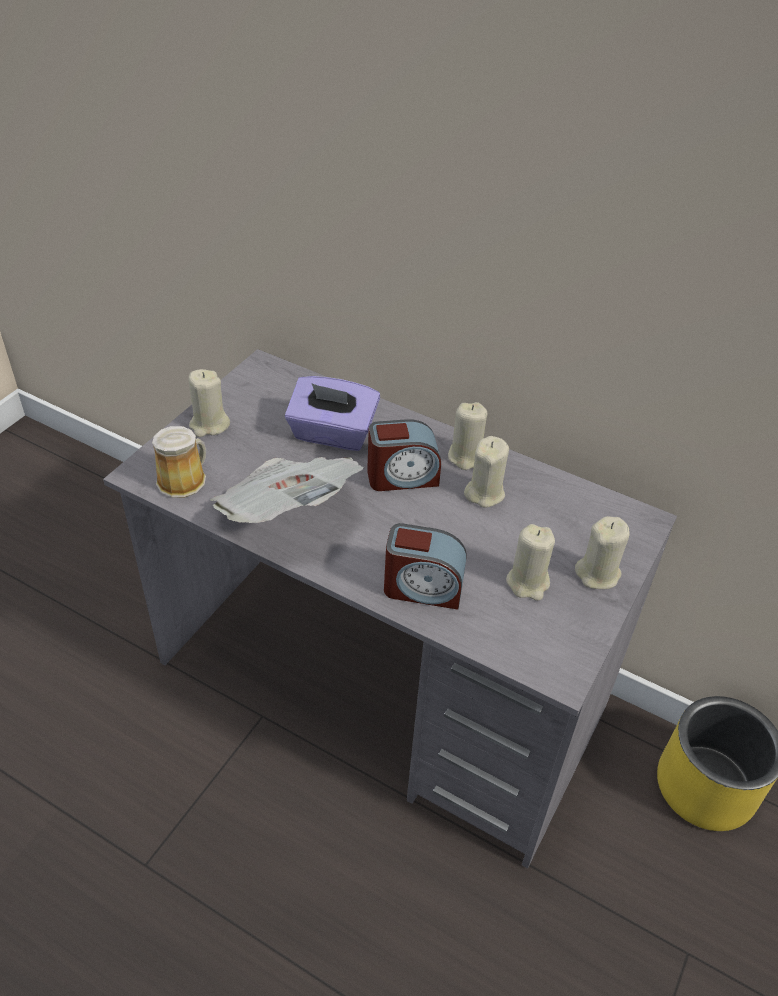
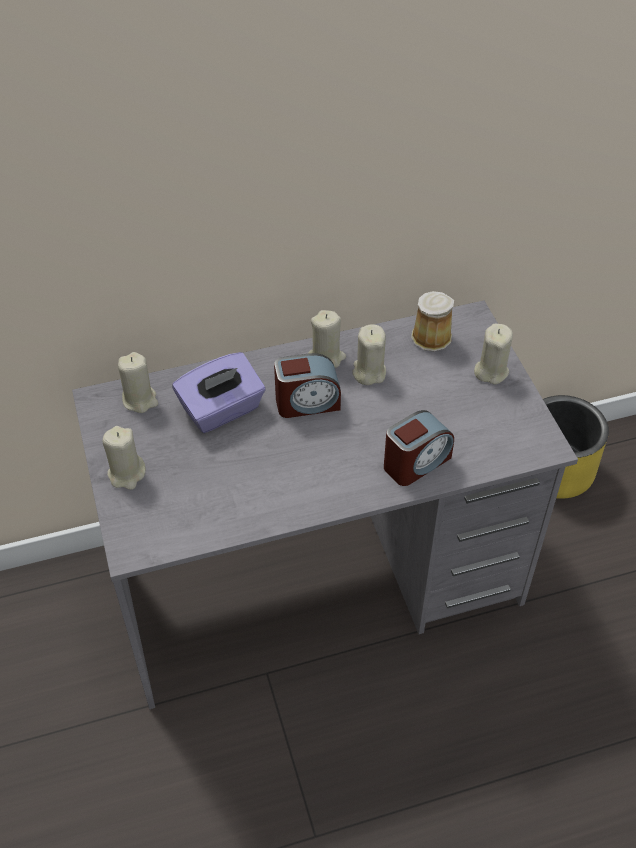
camera: 45 degrees left, 5 degrees up
(184, 480) = (171, 526): mug -> mug (430, 335)
(286, 513) = (271, 488): newspaper -> none
(402, 476) = (307, 402): alarm clock -> alarm clock turned 45 degrees clockwise
(528, 582) = (464, 408): beige candle -> beige candle (140, 399)

